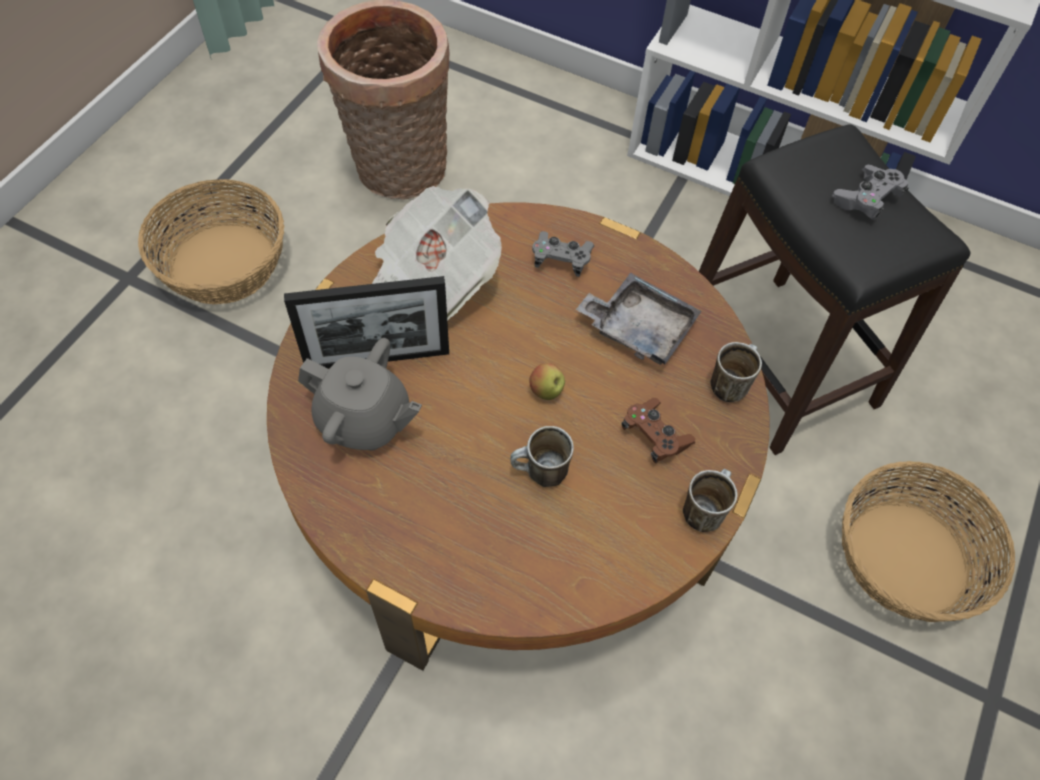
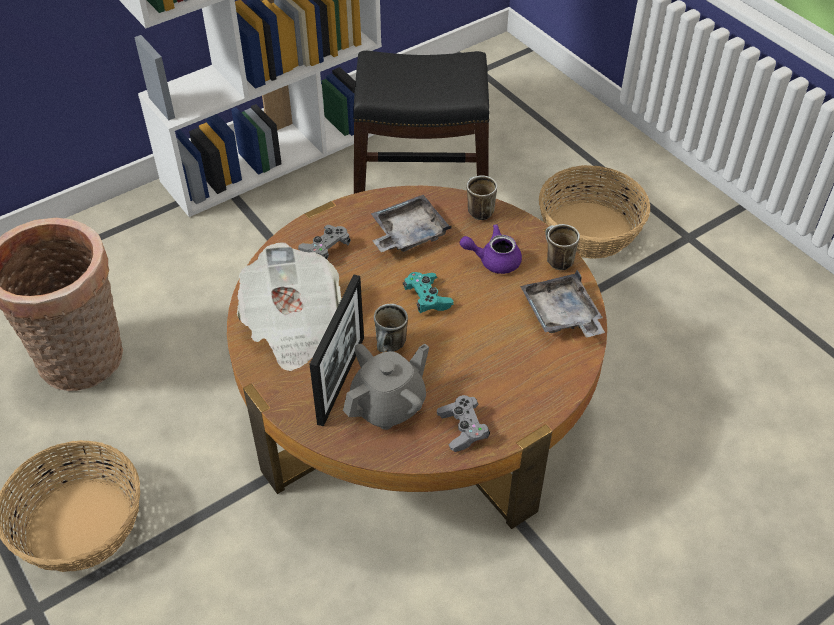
camera: 60 degrees left, 10 degrees down
(540, 474) = (488, 326): mug -> mug (390, 347)
(546, 391) = (427, 298): apple -> turquoise game controller
(608, 553) = (561, 315): none -> grey tray
(654, 436) = (493, 260): brown game controller -> purple teapot
(866, 199) = (423, 71): grey game controller -> grey game controller (462, 429)

